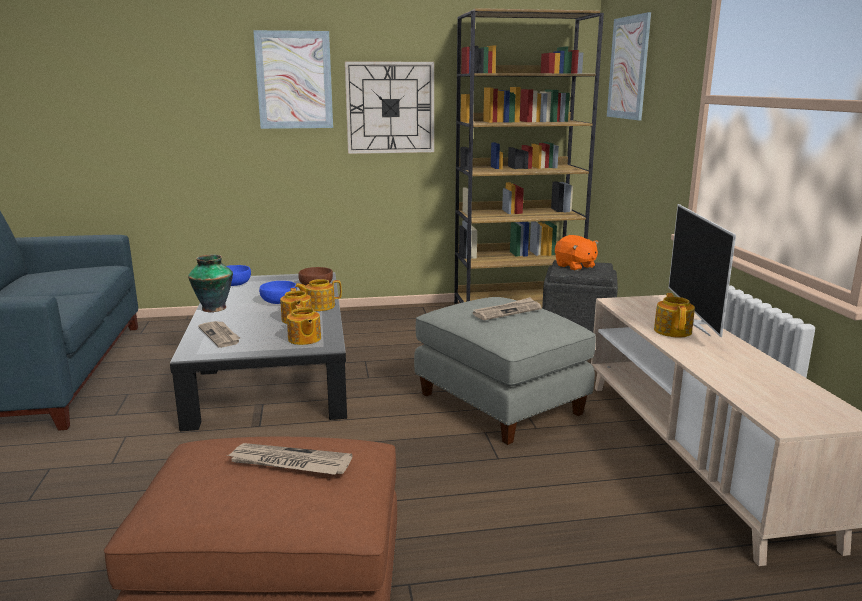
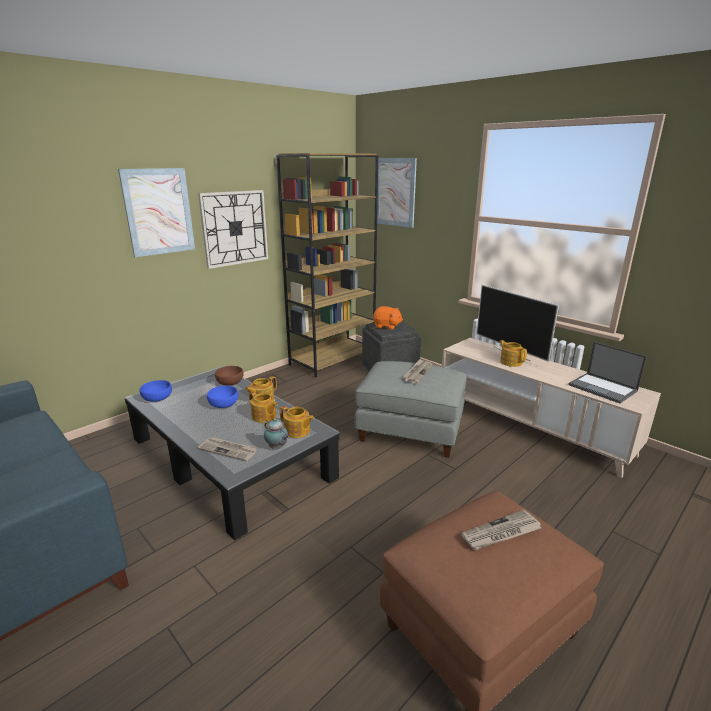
camera: 35 degrees left, 5 degrees up
(213, 308) = (178, 427): vase -> none
(262, 346) = (277, 447): none -> teapot
(775, 393) = (603, 388): none -> laptop

